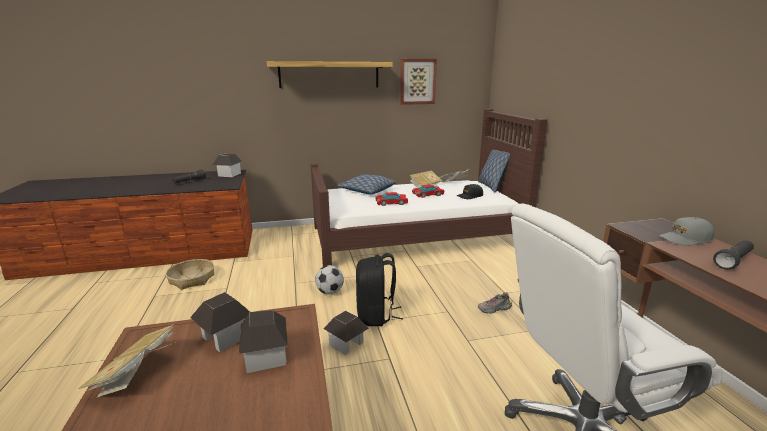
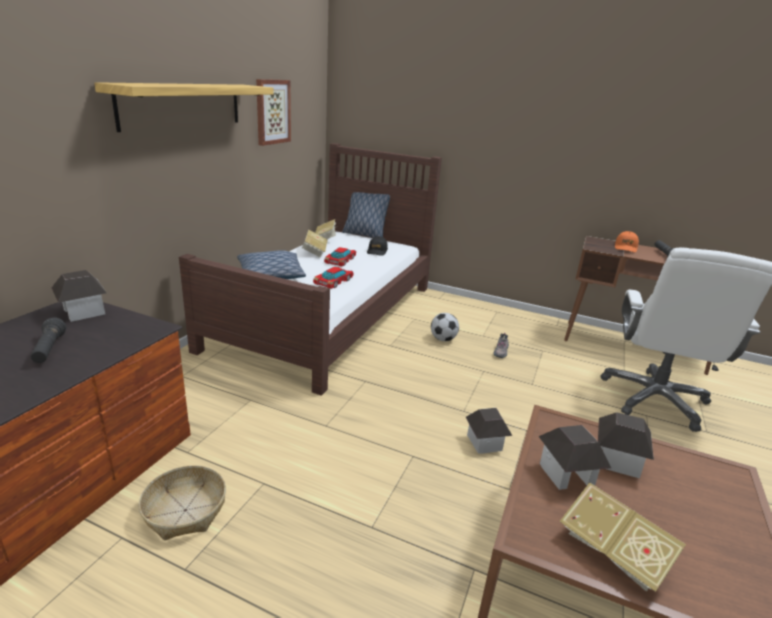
camera: 55 degrees left, 5 degrees up
(330, 292) = (378, 412): football -> football (443, 339)
(376, 315) = (453, 406): black backpack -> none
(685, 239) = (625, 247): grey cap -> orange cap

